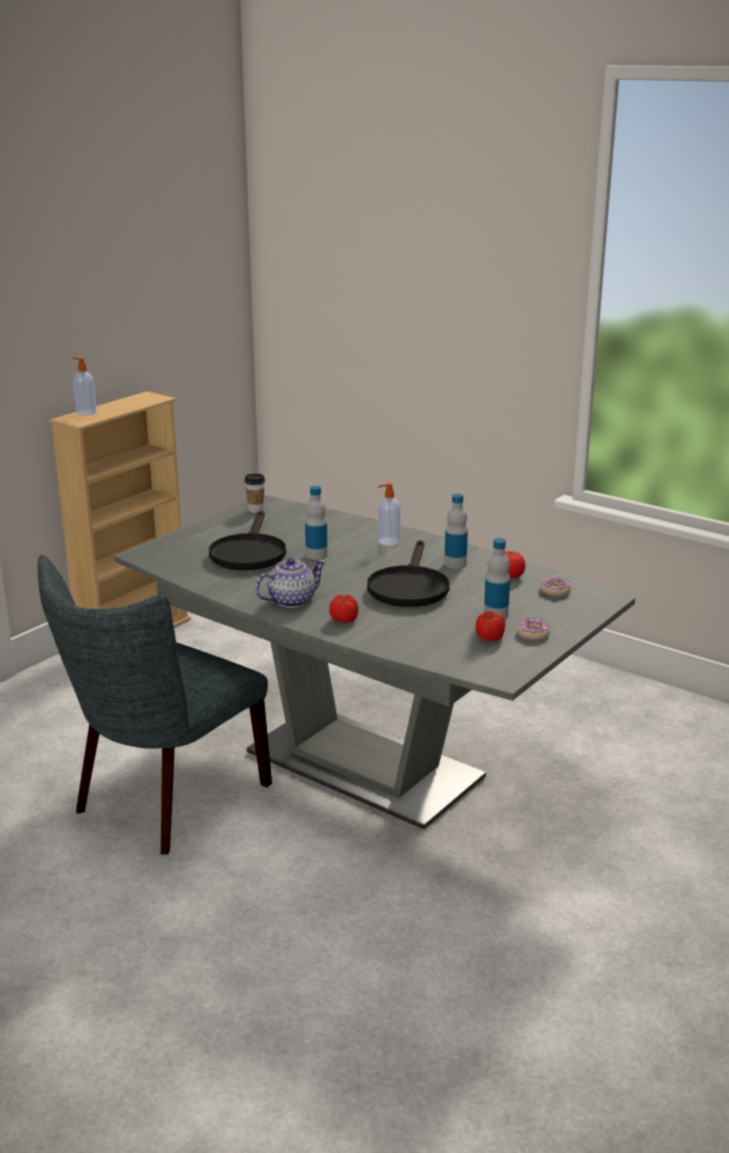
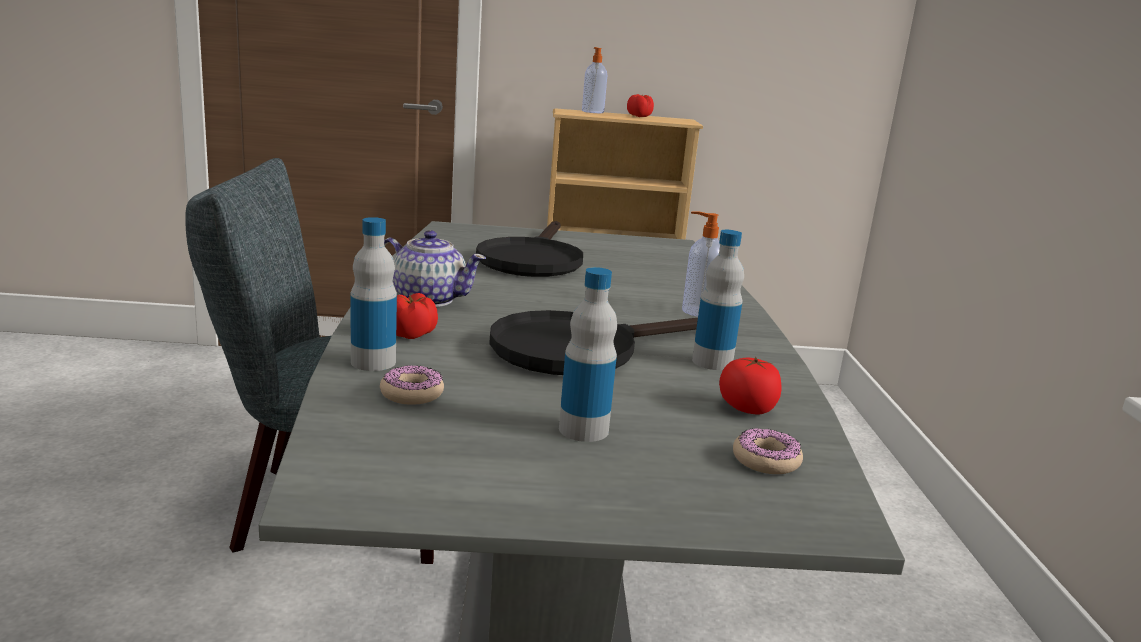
camera: 50 degrees right, 5 degrees down
(249, 552) = (532, 260): black frying pan -> black frying pan turned 45 degrees counterclockwise
(255, 510) = (646, 244): cup -> none
(316, 555) = (583, 287): bottle -> bottle (373, 362)
(489, 638) = (480, 445): tomato -> tomato (638, 116)
(533, 634) = (551, 482): donut -> donut (412, 394)

